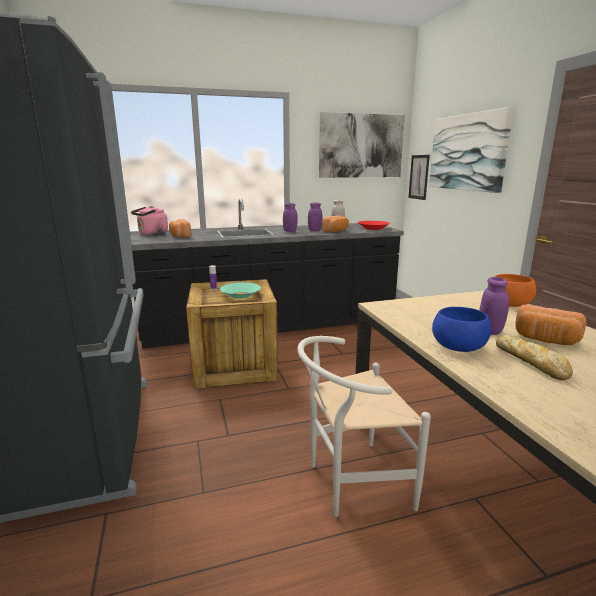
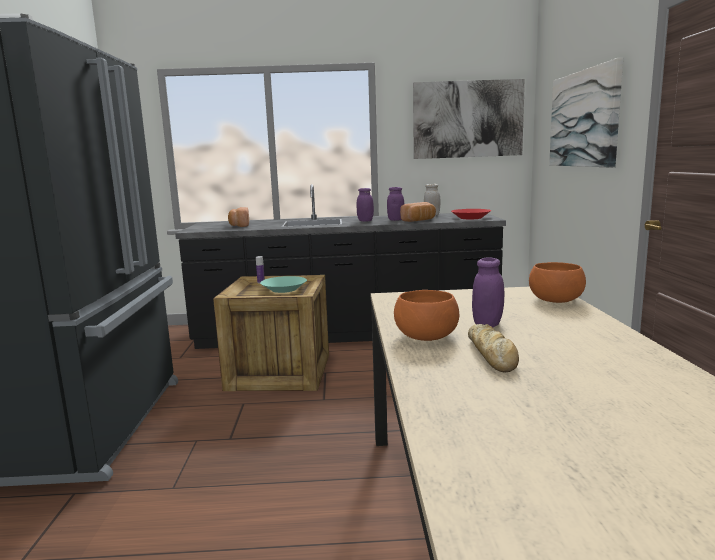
camera: 15 degrees right, 5 degrees down
(152, 234) = (214, 224): pink kettle -> none
(351, 482) = (332, 499): white chair -> none
(419, 177) = (542, 154): picture -> none
(459, 346) = (427, 336): blue bowl -> orange bowl
(545, 340) = (545, 336): bread -> none

